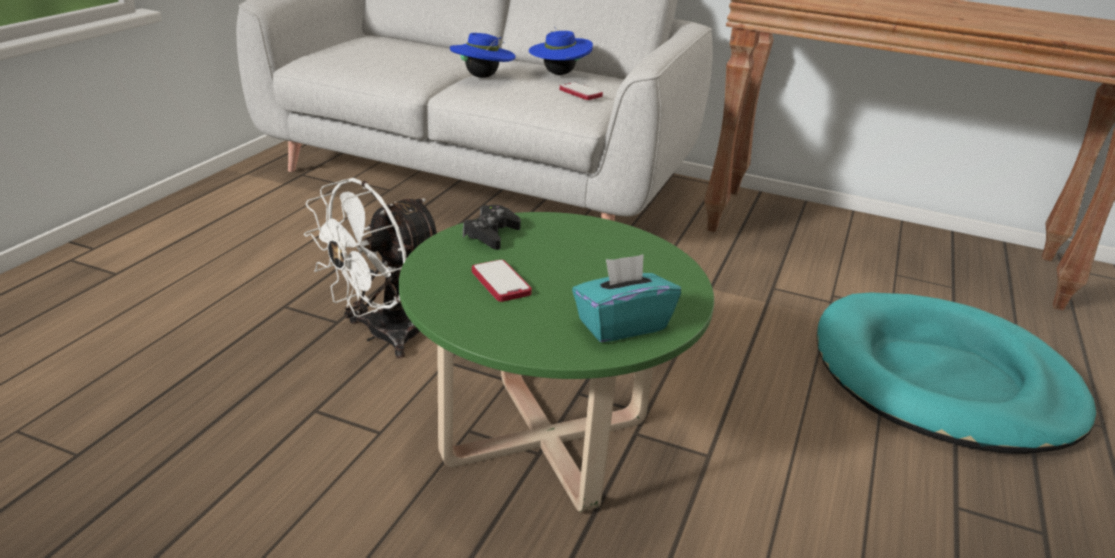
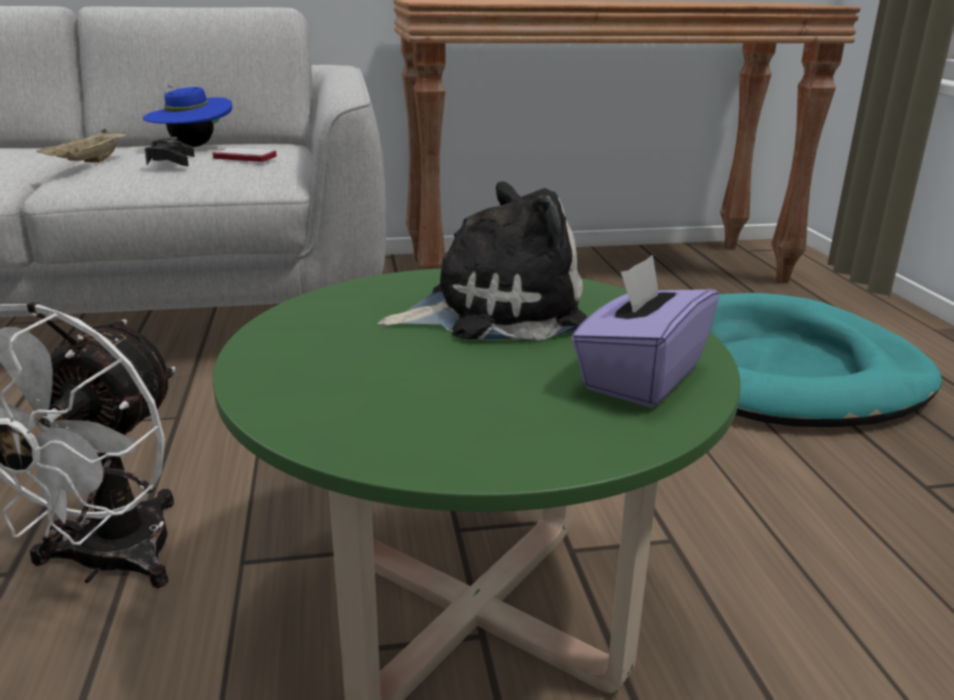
camera: 30 degrees left, 5 degrees down
(482, 77) = (89, 163): blue hat -> beige tray
(491, 234) = (314, 323): black game controller -> black game controller (171, 161)
(501, 282) = (409, 378): phone -> none
(597, 258) = (494, 310): none -> plush toy
(621, 325) = (640, 377): turquoise tissue box -> purple tissue box

